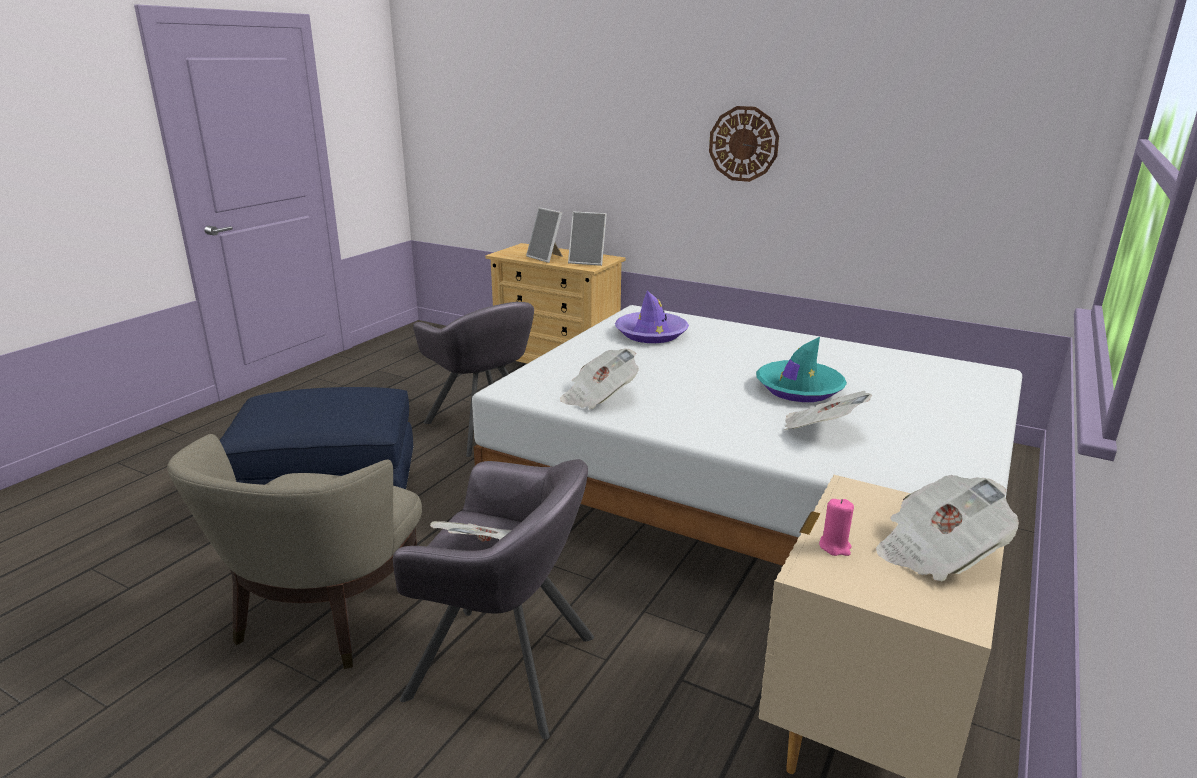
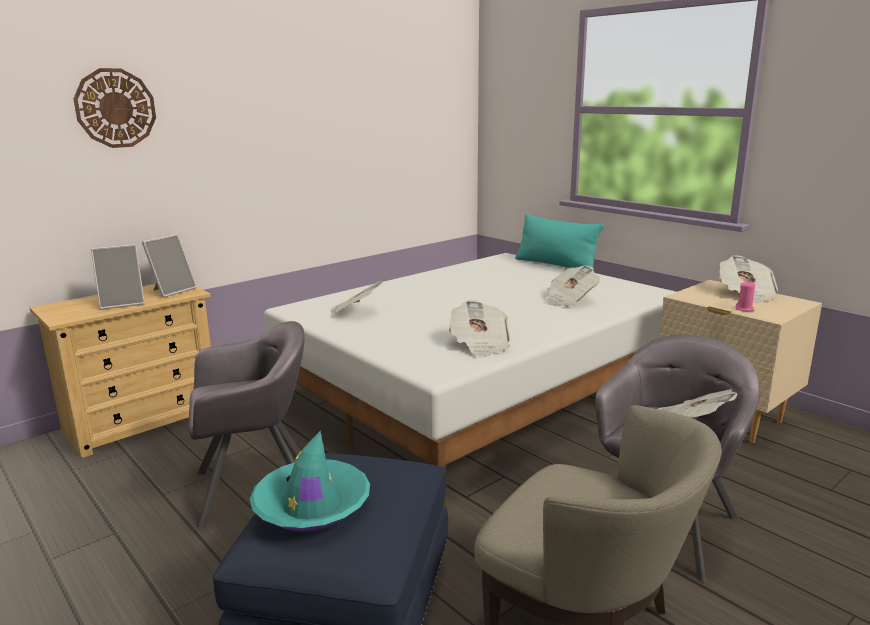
camera: 70 degrees left, 5 degrees down
(651, 334) = (355, 312): purple hat -> newspaper
(743, 144) = (277, 144): wall clock -> wall clock (115, 108)
(799, 389) = (503, 294): turquoise hat -> turquoise hat (312, 505)
(1002, 407) = (555, 265): none -> turquoise pillow

